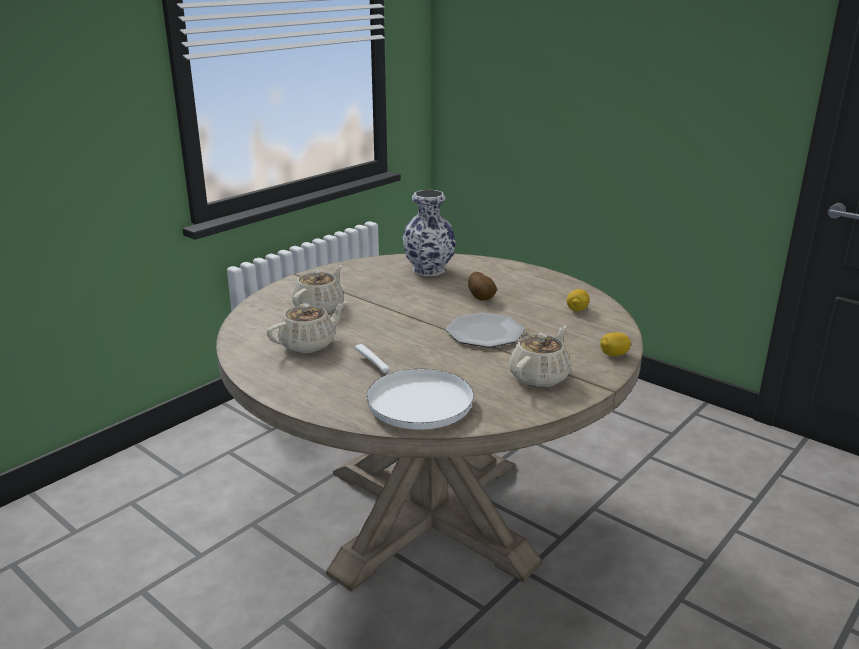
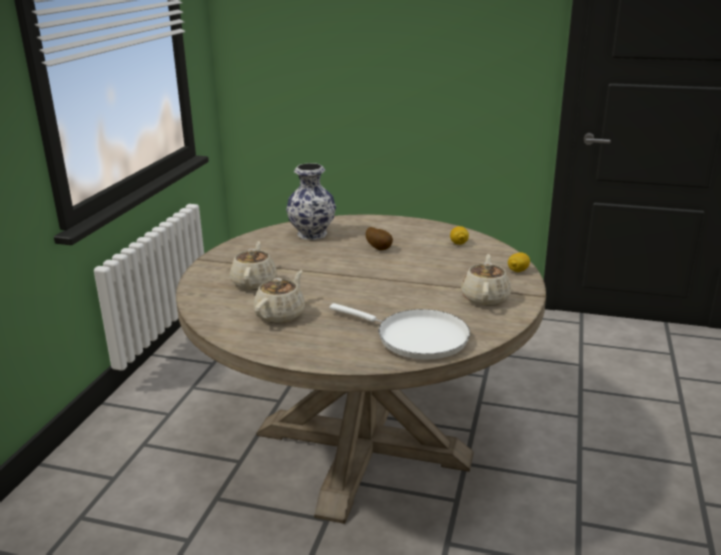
camera: 25 degrees left, 0 degrees up
(485, 332) = (411, 274): plate -> none

